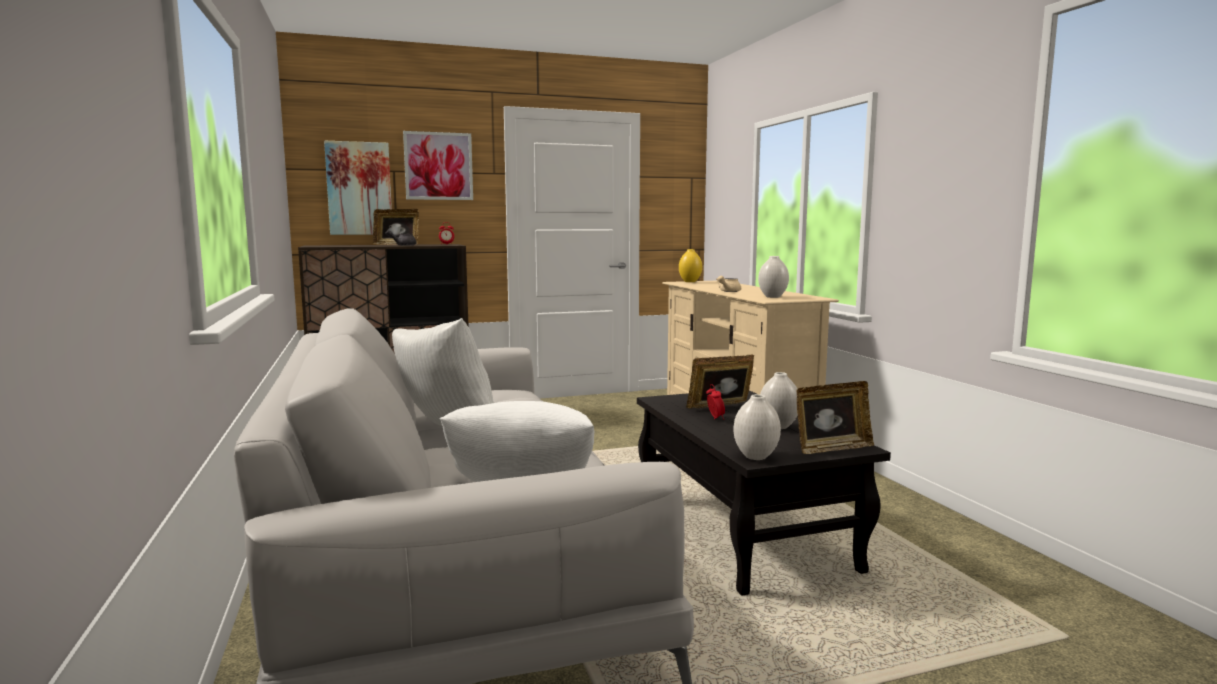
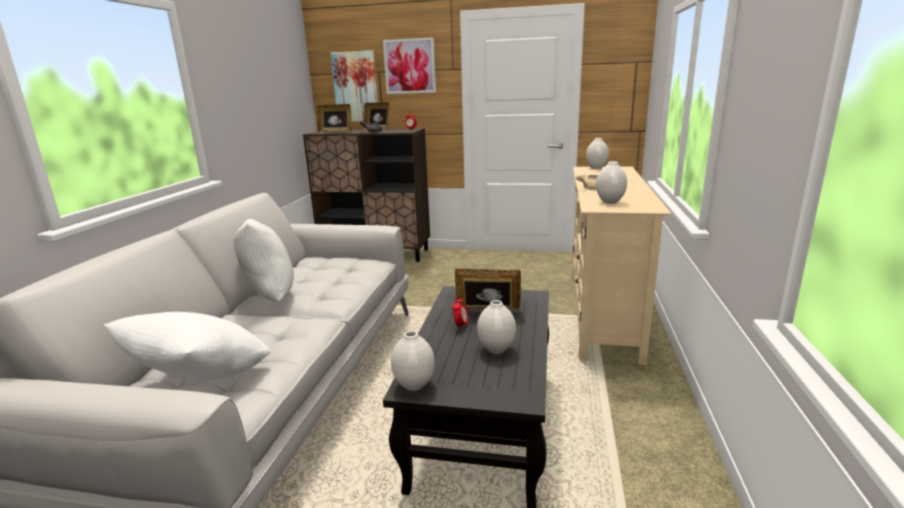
camera: 30 degrees right, 10 degrees up
(689, 282) = (596, 168): yellow vase -> white vase
(832, 448) = (497, 392): picture frame -> picture frame (335, 132)

